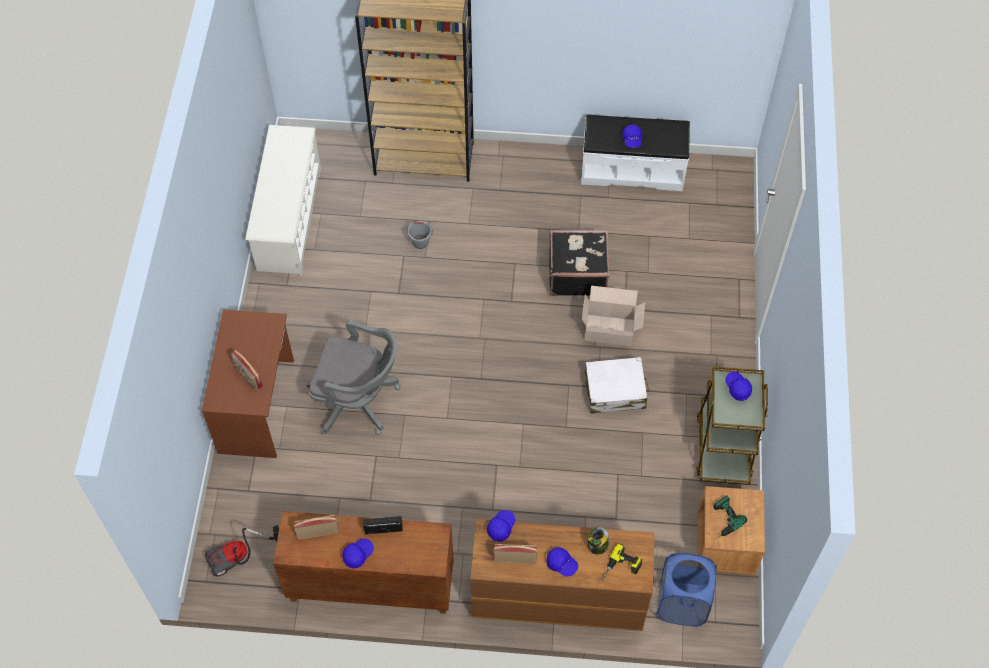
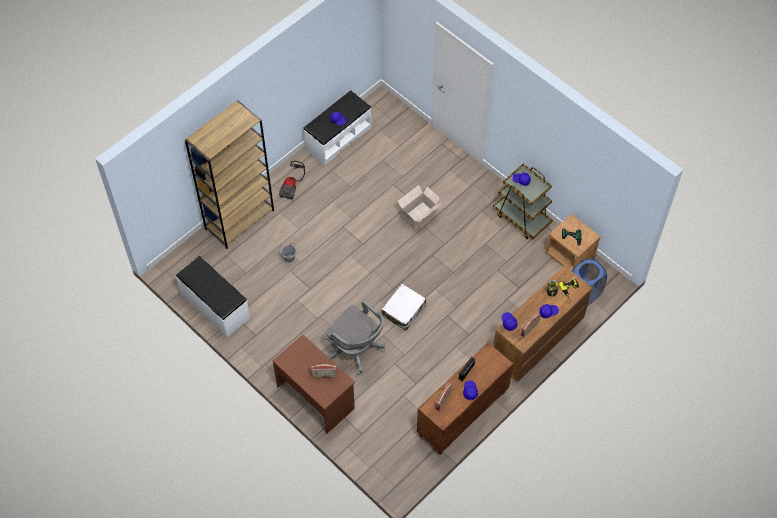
camera: 50 degrees left, 0 degrees up
(241, 558) = (396, 462): vacuum cleaner -> vacuum cleaner (292, 186)
(289, 219) = (214, 306): white shoe rack -> white bench
(359, 401) = (356, 349): grey office chair -> grey office chair turned 75 degrees clockwise
(576, 273) = (374, 205): black suitcase -> none
(615, 391) = (453, 238): white suitcase -> white suitcase (404, 310)

